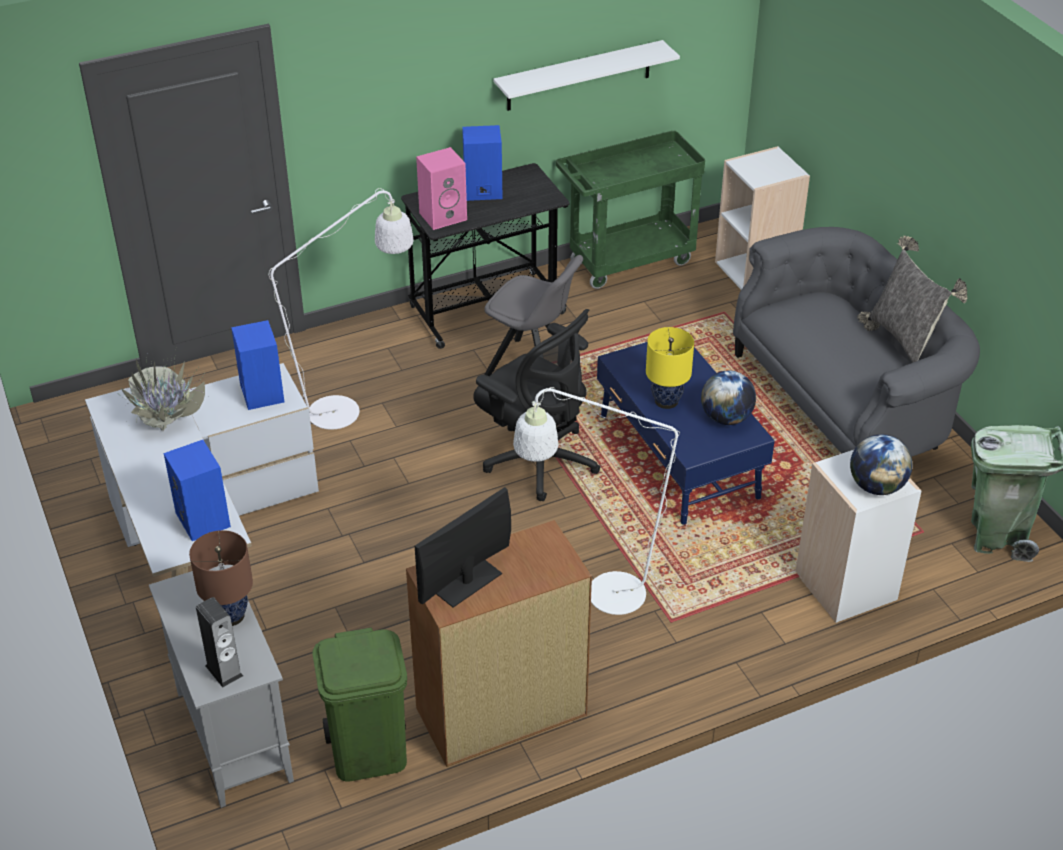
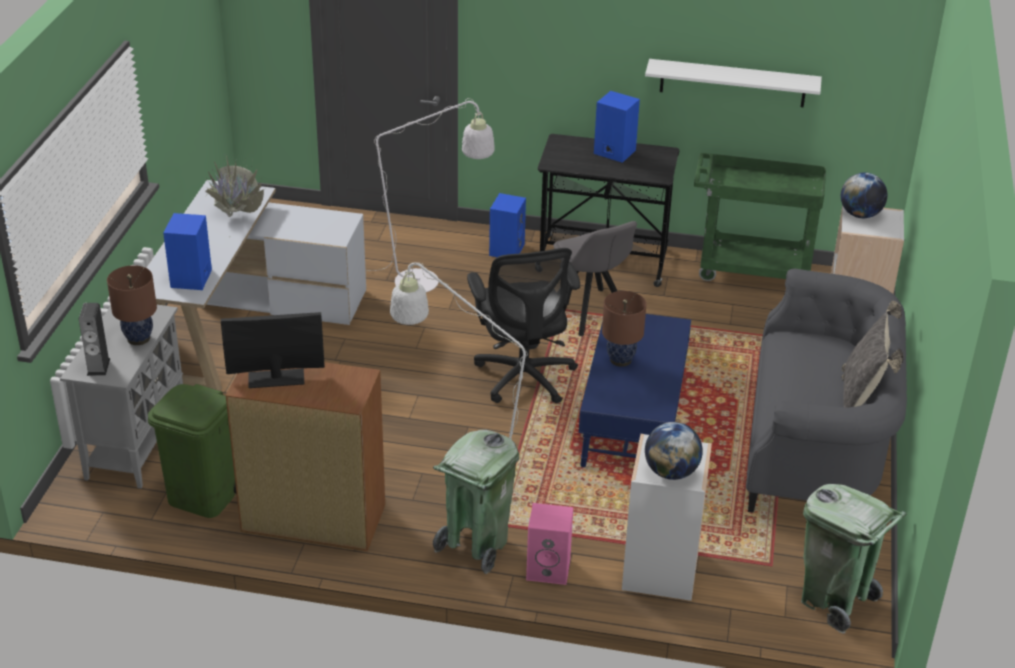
camera: 35 degrees right, 5 degrees down
(260, 393) = (327, 225): blue speaker -> blue speaker (506, 249)
(443, 215) = (565, 157): pink speaker -> pink speaker (549, 569)
(666, 401) = (620, 360): yellow table lamp -> brown table lamp
(674, 651) = (476, 544): none -> green trash can
(726, 418) = (653, 391): globe -> globe (860, 214)

